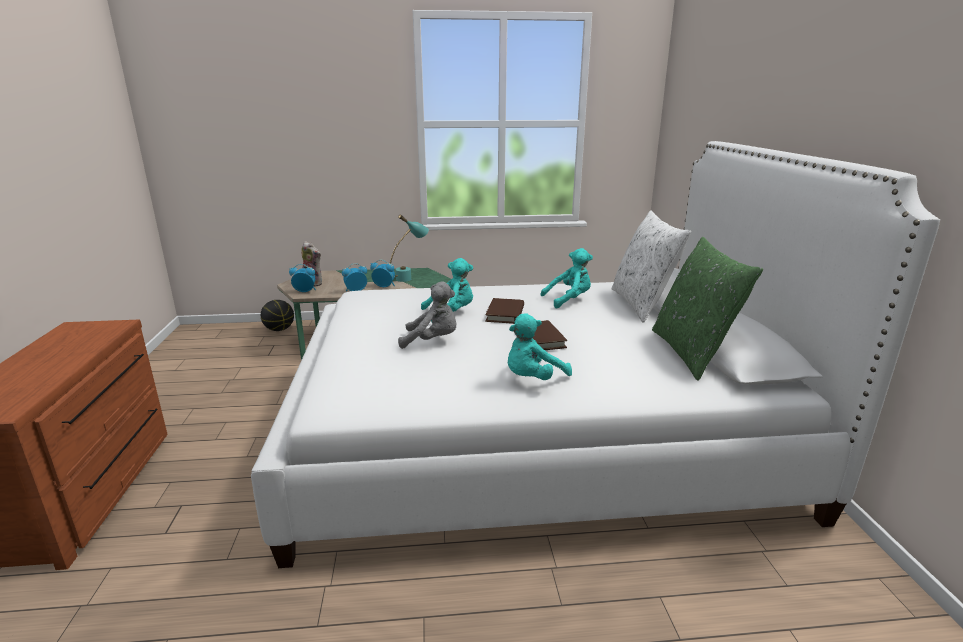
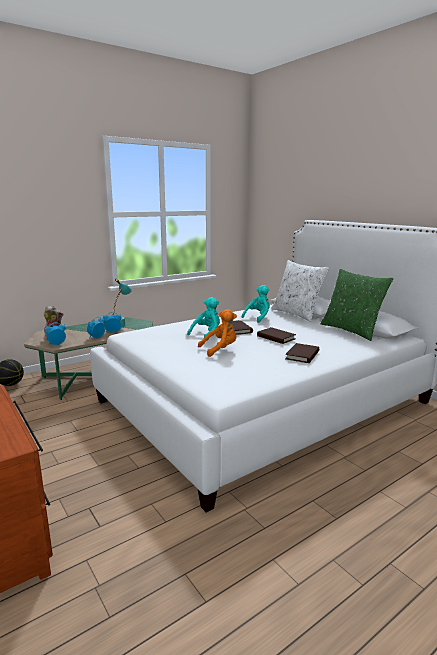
camera: 30 degrees left, 5 degrees down
(432, 341) = (220, 349): grey plush toy -> orange plush toy
(533, 379) = (302, 355): turquoise plush toy -> brown book

